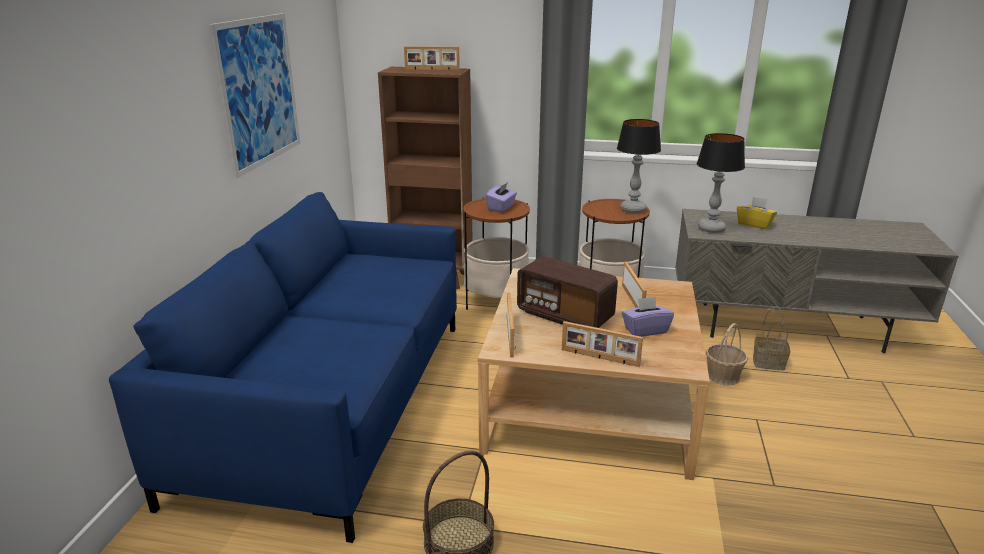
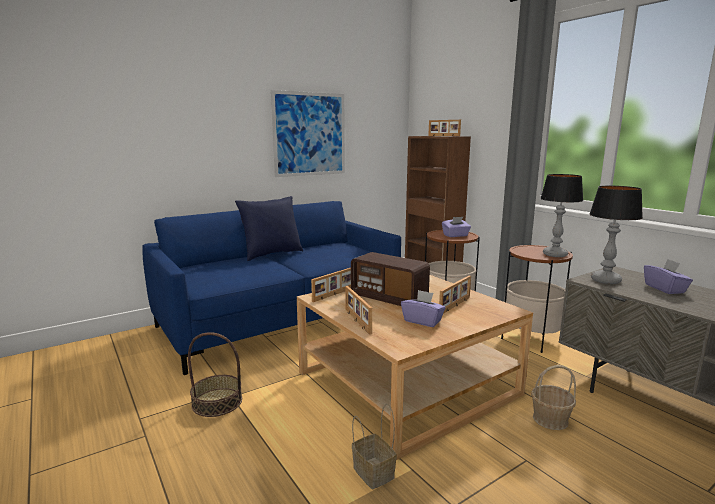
camera: 45 degrees right, 10 degrees down
(301, 309) = (271, 254): none -> blue pillow
(565, 315) = (389, 297): radio -> radio turned 45 degrees counterclockwise
(754, 224) = (665, 289): yellow tissue box -> purple tissue box
(767, 363) = (618, 433): basket -> basket (372, 472)

